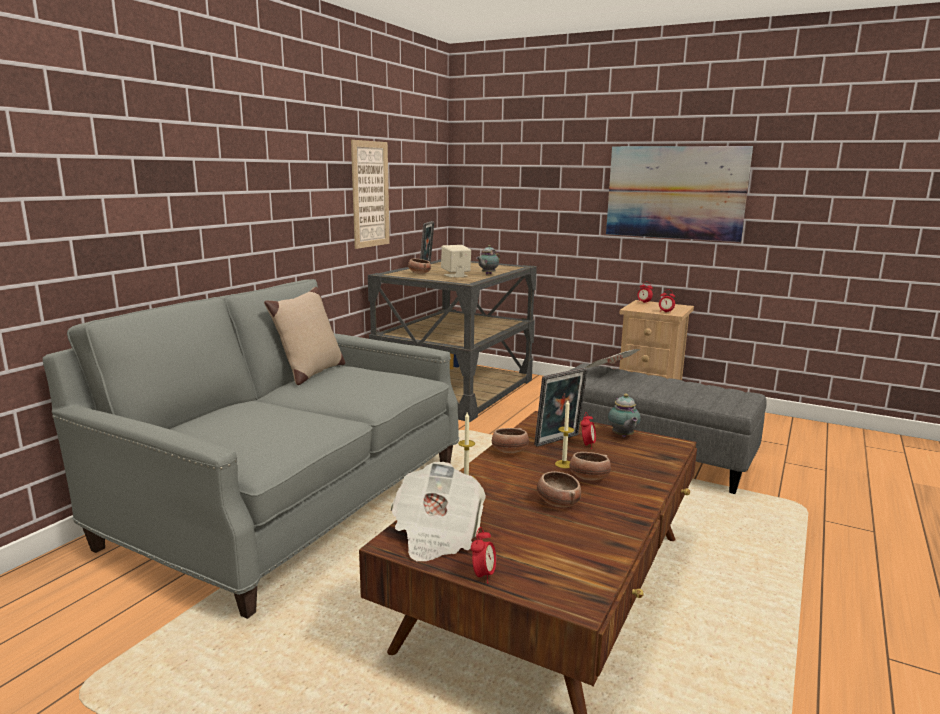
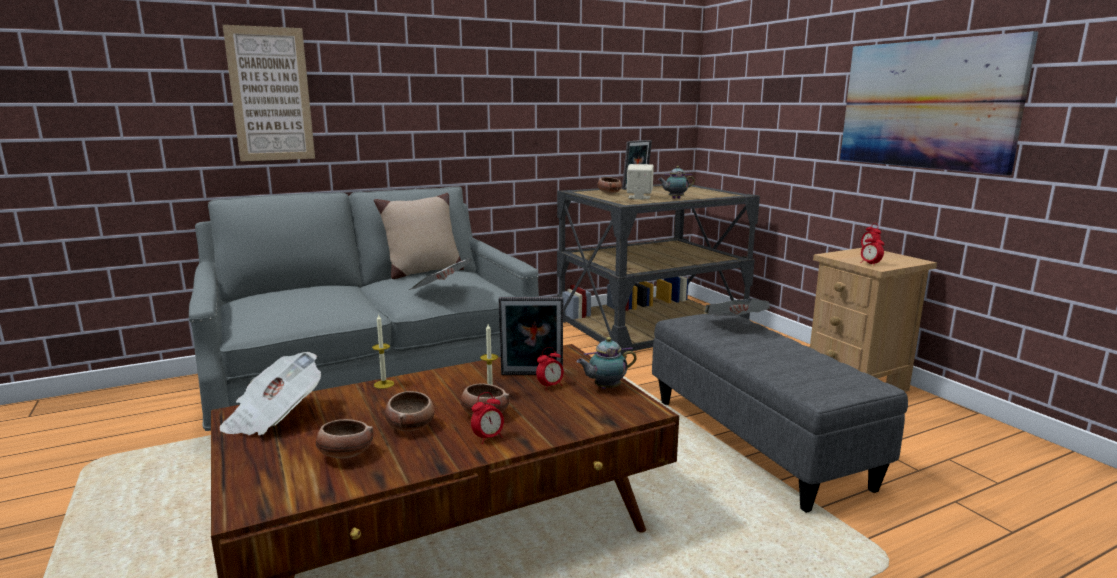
camera: 35 degrees right, 0 degrees up
(370, 194) = (570, 109): picture -> picture (271, 95)
(382, 387) = (441, 291): none -> newspaper
(483, 575) = (235, 459): alarm clock -> alarm clock (488, 438)
(509, 452) = (467, 372): bowl -> bowl (344, 455)
(623, 436) = (605, 388): teapot -> teapot turned 45 degrees clockwise

